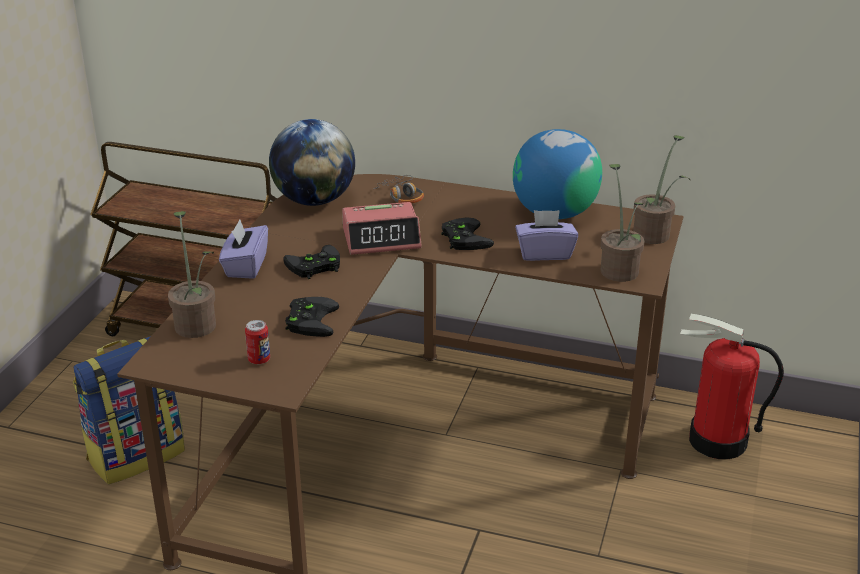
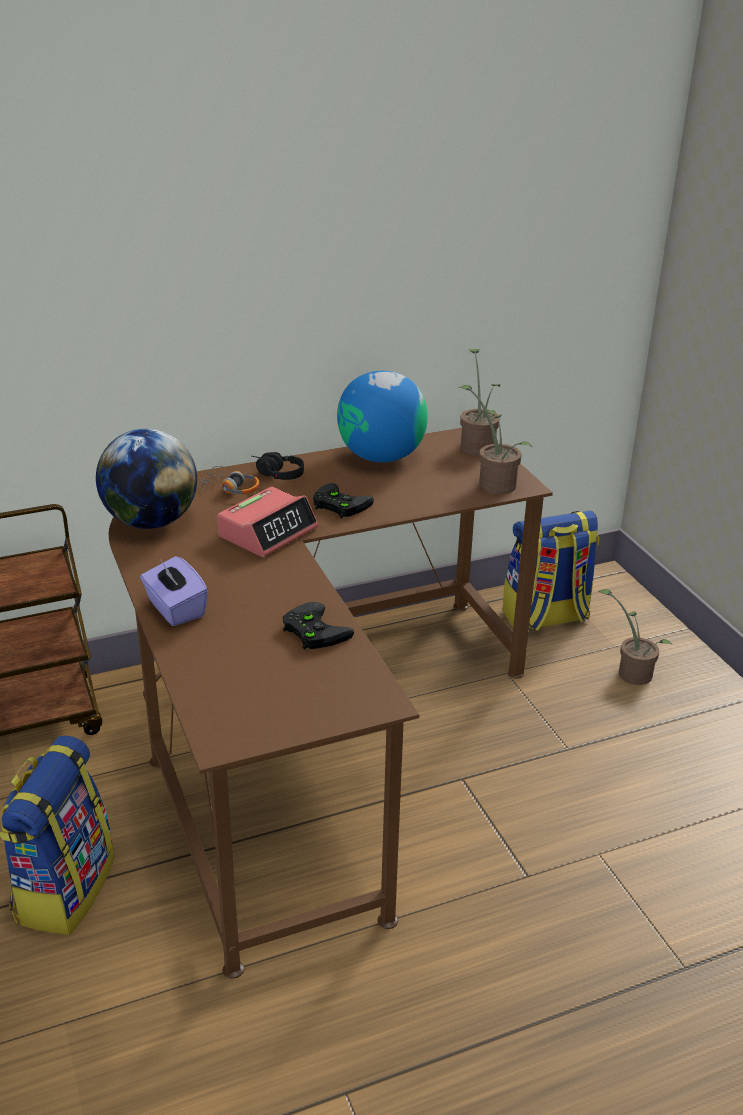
camera: 40 degrees left, 0 degrees up
(196, 322) = (207, 682): potted plant -> potted plant (631, 671)
(259, 360) = (321, 687): can -> none
(313, 266) = (242, 582): black game controller -> none
(450, 197) = (275, 474): none -> black headphones
(544, 253) = (422, 492): purple tissue box -> none
(717, 441) = (545, 618): fire extinguisher -> backpack

